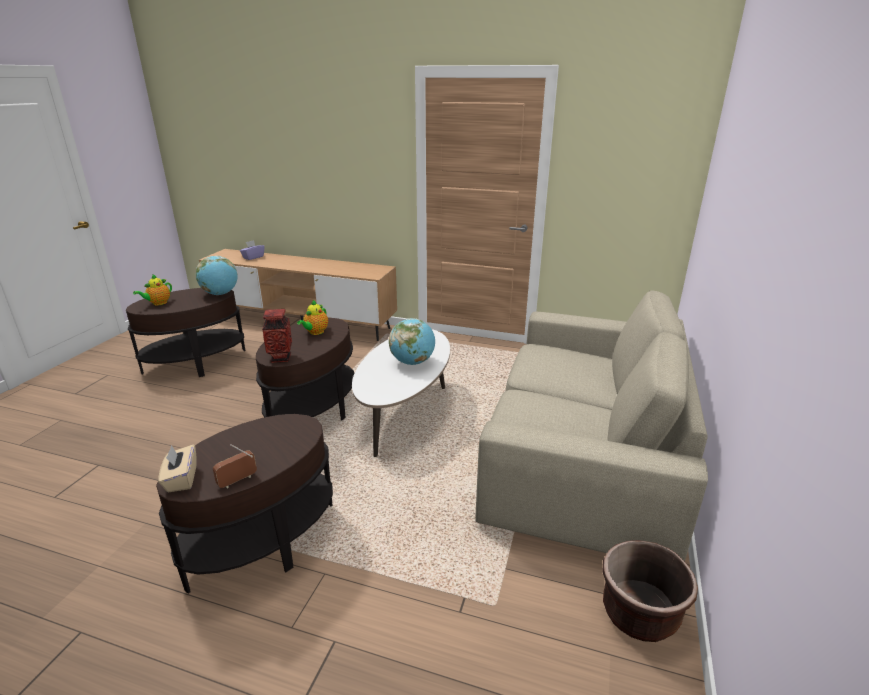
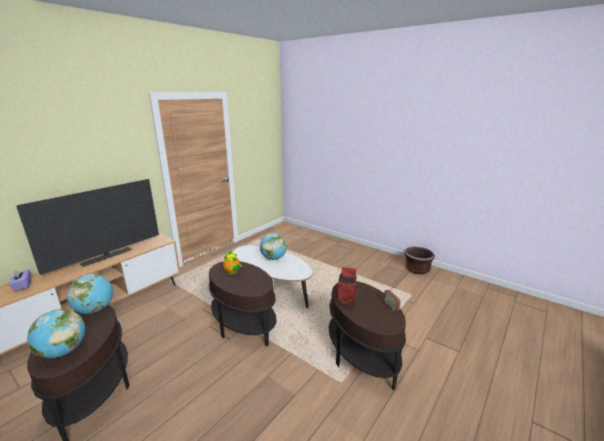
camera: 70 degrees left, 5 degrees down
(158, 303) = (63, 351): teapot -> globe
(181, 479) = (386, 325): beige tissue box -> none
(280, 358) = (261, 286): vase -> vase (345, 303)
(319, 265) = (107, 256): none -> television
(581, 453) = (334, 255): beige sofa -> none

